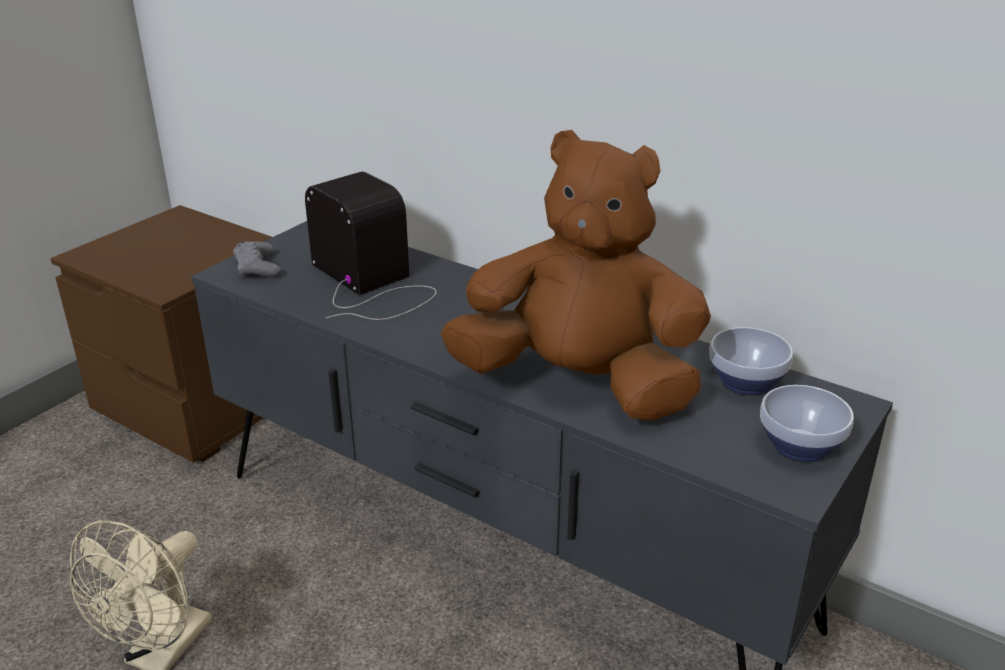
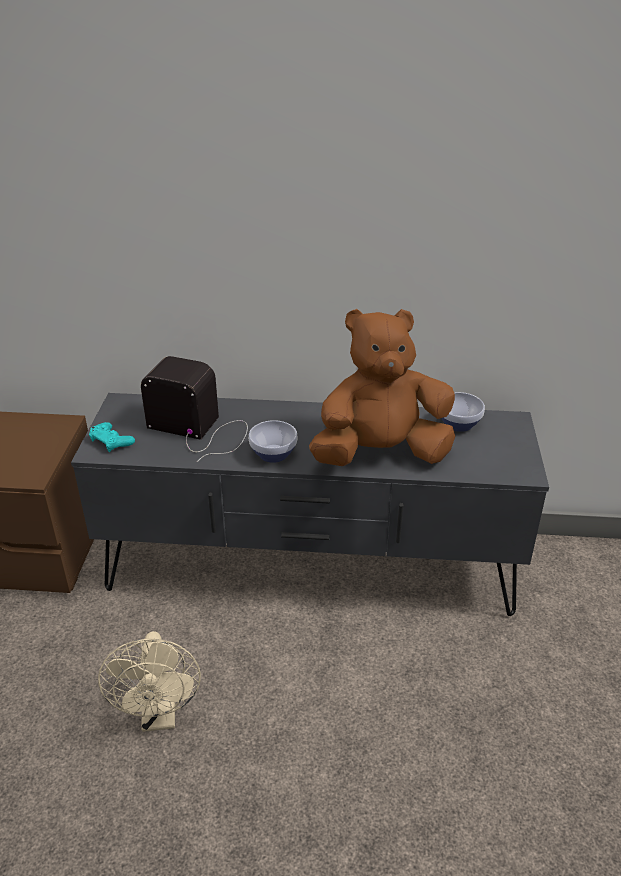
camera: 30 degrees left, 5 degrees up
(257, 267) = (111, 441): grey game controller -> turquoise game controller
(801, 445) = (510, 449): bowl -> bowl (273, 453)

